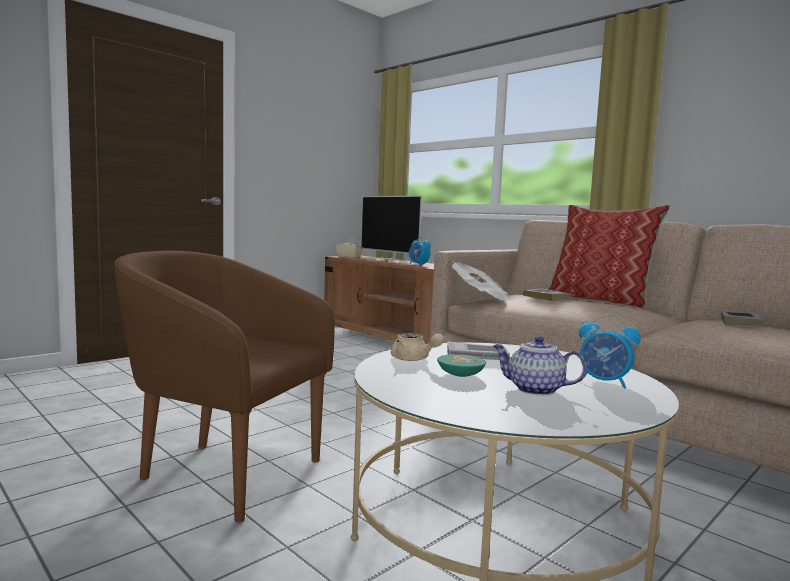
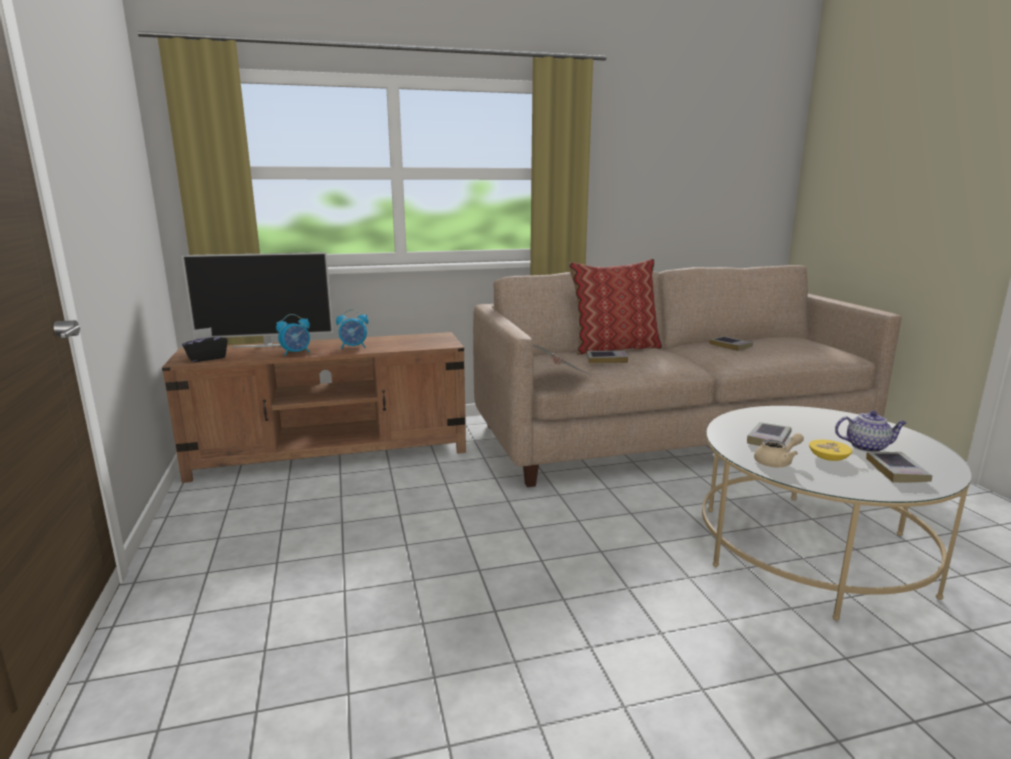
camera: 60 degrees left, 10 degrees up
(224, 473) = (686, 670): brown armchair -> none
(349, 257) = (207, 358): beige tissue box -> black tissue box
(460, 374) = (826, 458): turquoise bowl -> yellow bowl
(468, 398) = (896, 471): none -> book
(534, 390) = (867, 447): teapot -> teapot turned 135 degrees counterclockwise
(604, 383) = (843, 424): alarm clock -> alarm clock (296, 353)

